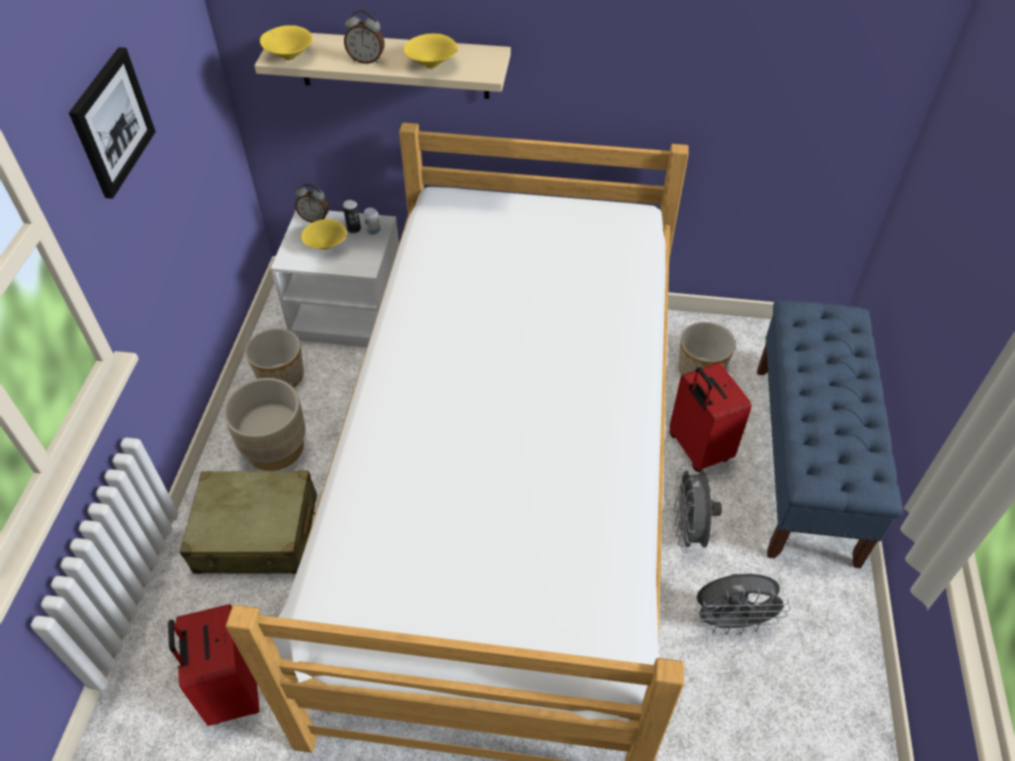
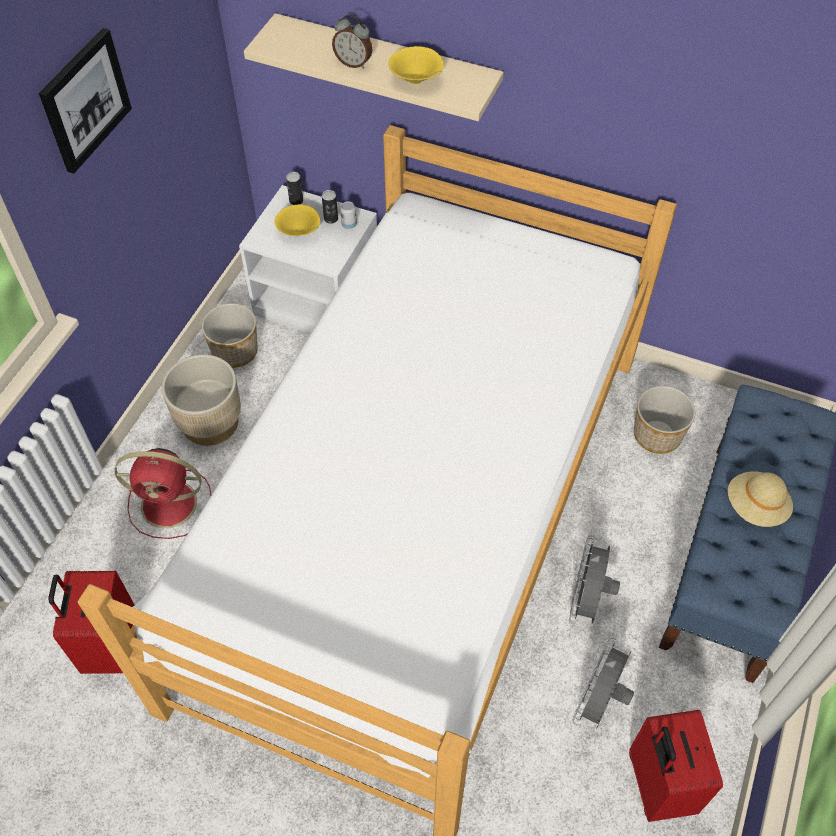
camera: 15 degrees right, 5 degrees up
(257, 534) = (171, 504): beige suitcase -> red fan
(288, 56) = (279, 46): yellow bowl -> none
(315, 219) = (296, 200): alarm clock -> can
(697, 449) = (624, 518): red suitcase -> red suitcase (657, 784)
(731, 621) = (598, 702): grey fan -> grey fan turned 105 degrees clockwise
(828, 401) = (755, 507): none -> beige hat

